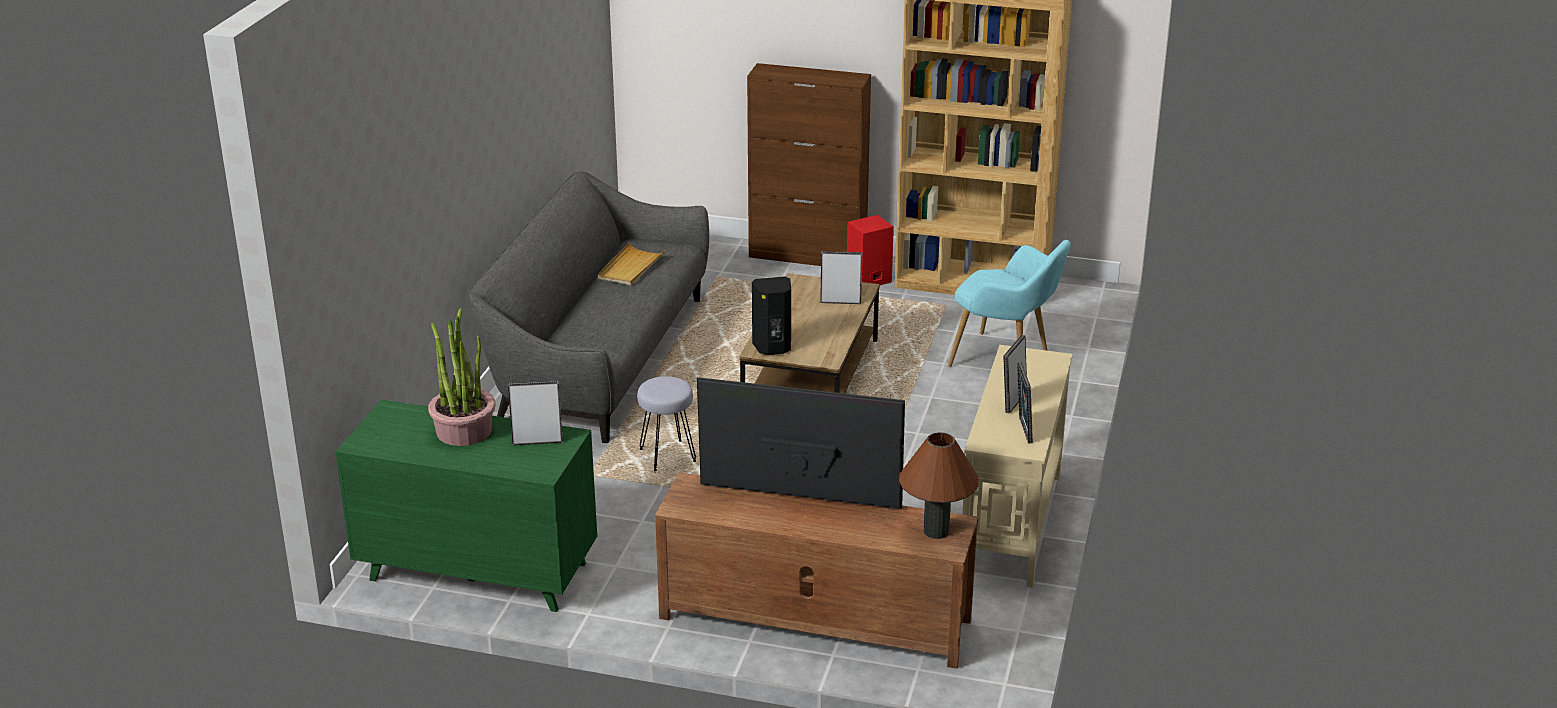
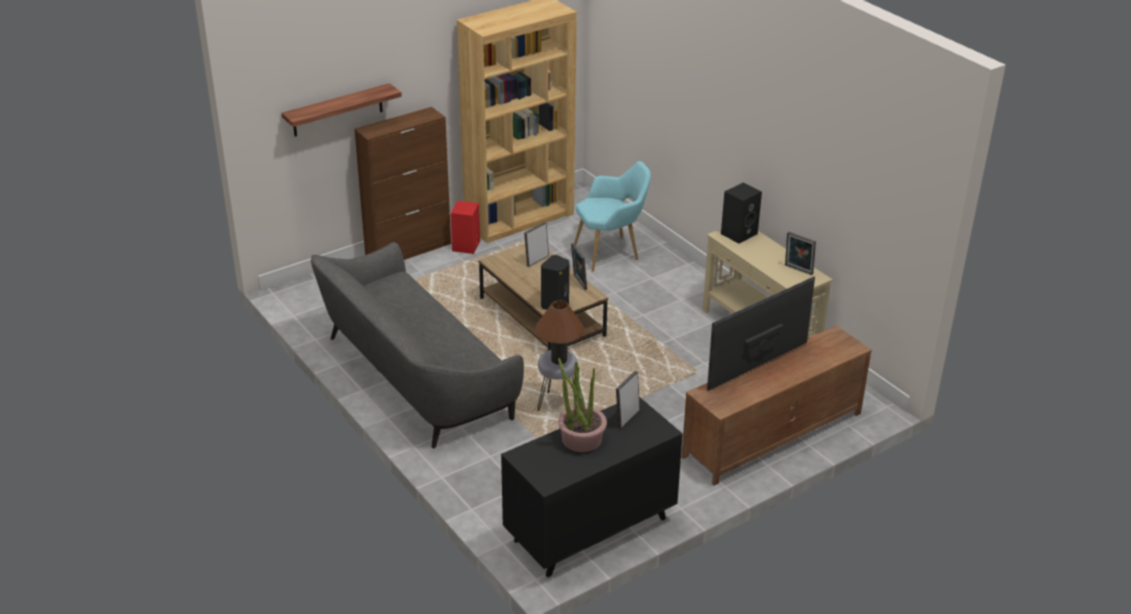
camera: 50 degrees left, 5 degrees up
(476, 572) = (589, 530): green dresser -> black dresser
(631, 268) = (403, 304): beige tray -> none
(739, 31) = (337, 110): none -> shelf
(936, 531) = (836, 343): brown table lamp -> brown table lamp (559, 359)
(1013, 401) = (767, 259): picture frame -> picture frame (578, 282)
(1037, 362) = (739, 233): none -> black speaker

